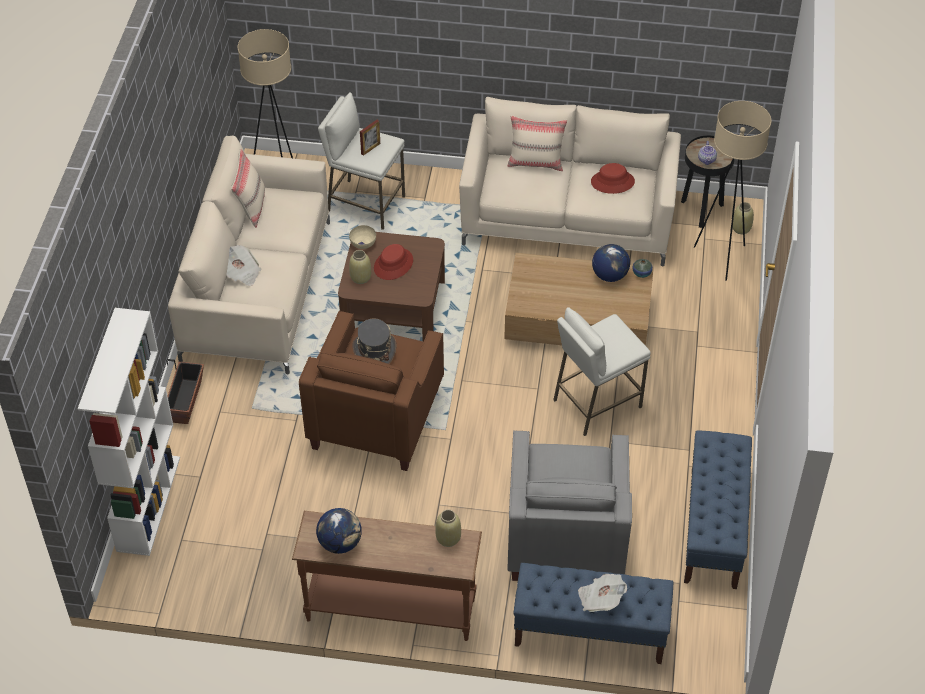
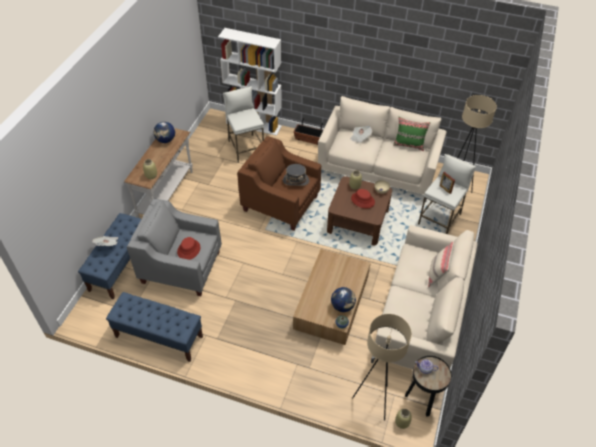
camera: 100 degrees right, 0 degrees up
(251, 207) = (409, 145): beige pillow -> green pillow
(391, 608) = (166, 194): brown console table -> white console table
(596, 403) = (264, 299): white stool -> white stool (245, 148)
(612, 182) = (414, 313): red hat -> red hat (188, 250)

